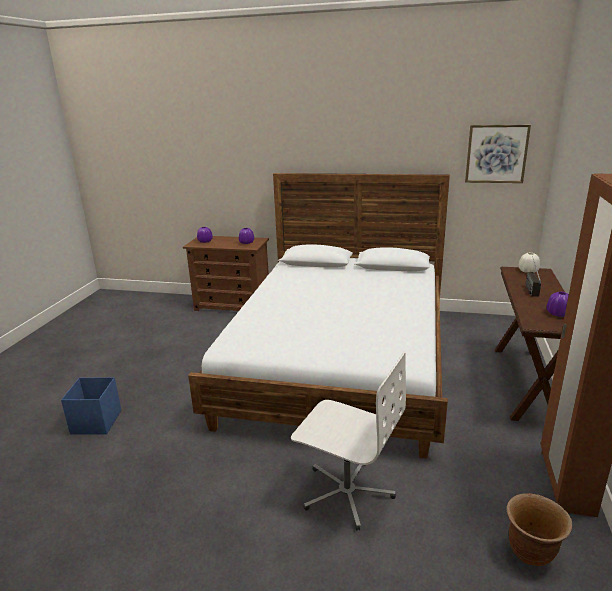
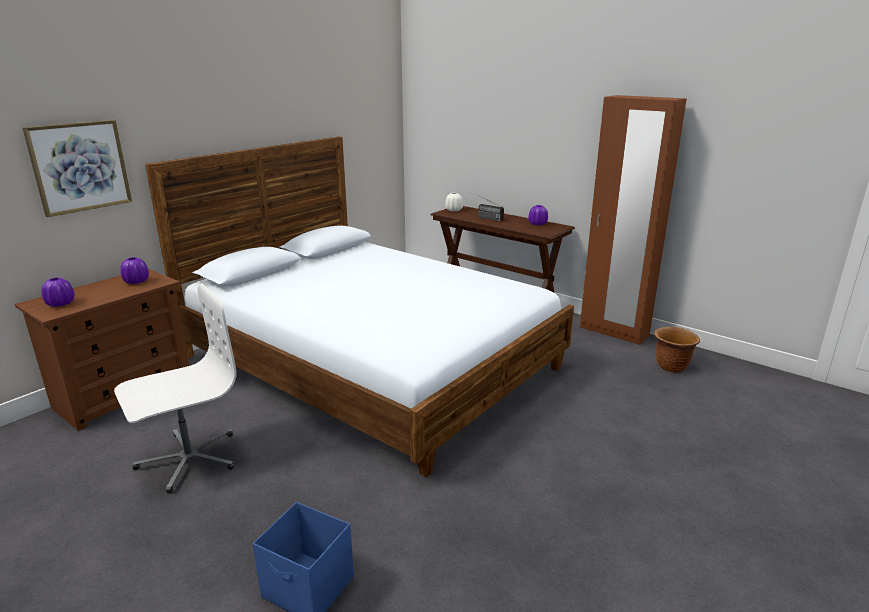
camera: 65 degrees left, 0 degrees up
(347, 492) = (580, 416): white office chair -> white office chair (188, 459)
(496, 154) = (367, 110): picture -> picture (80, 167)

